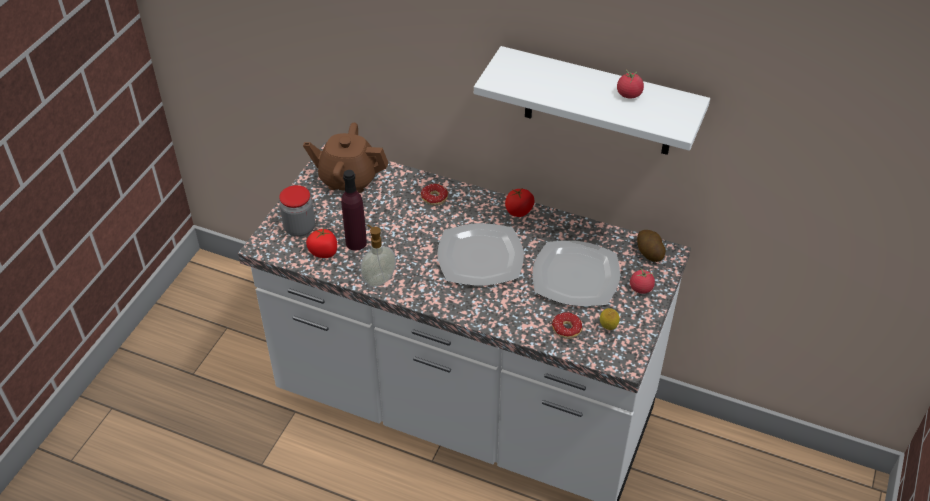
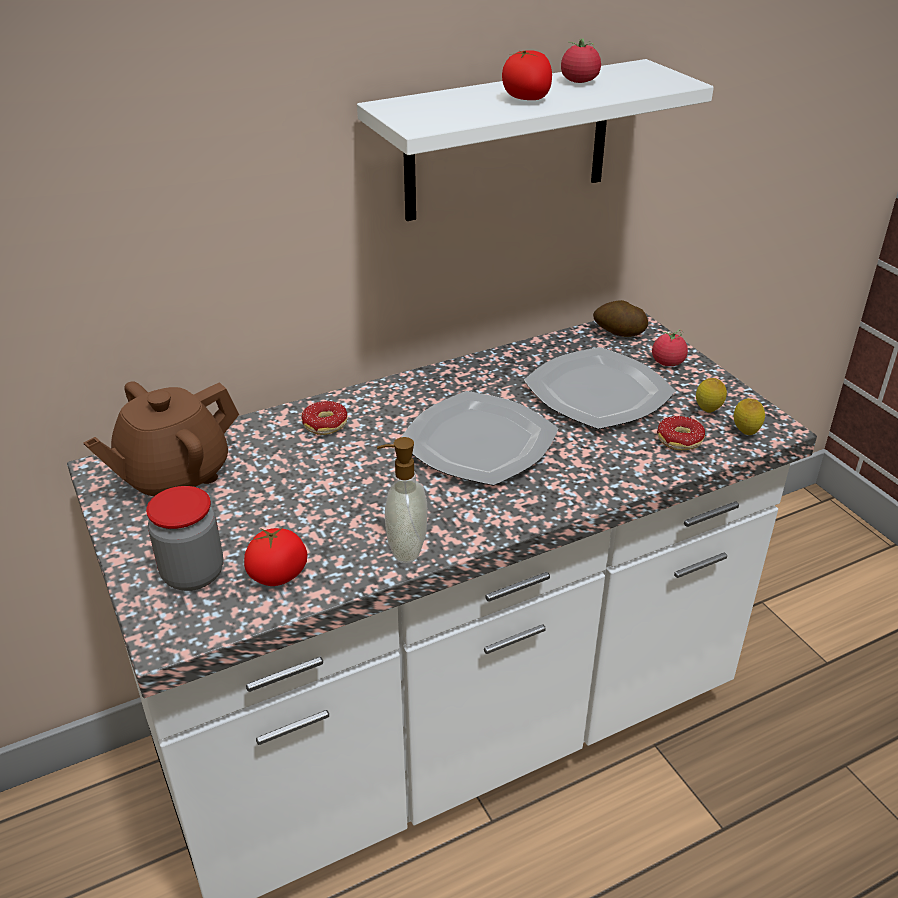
camera: 50 degrees left, 10 degrees down
(356, 242) = (305, 532): purple bottle -> none
(519, 211) = (440, 377): tomato -> tomato (526, 99)
(604, 352) = (745, 433): none -> lemon

